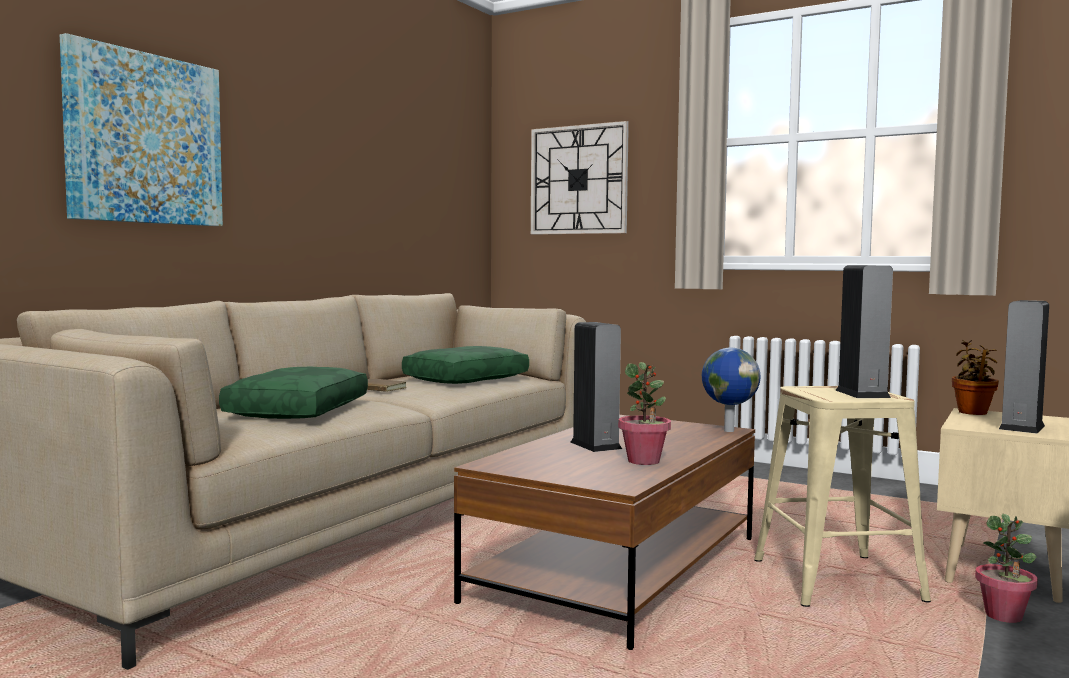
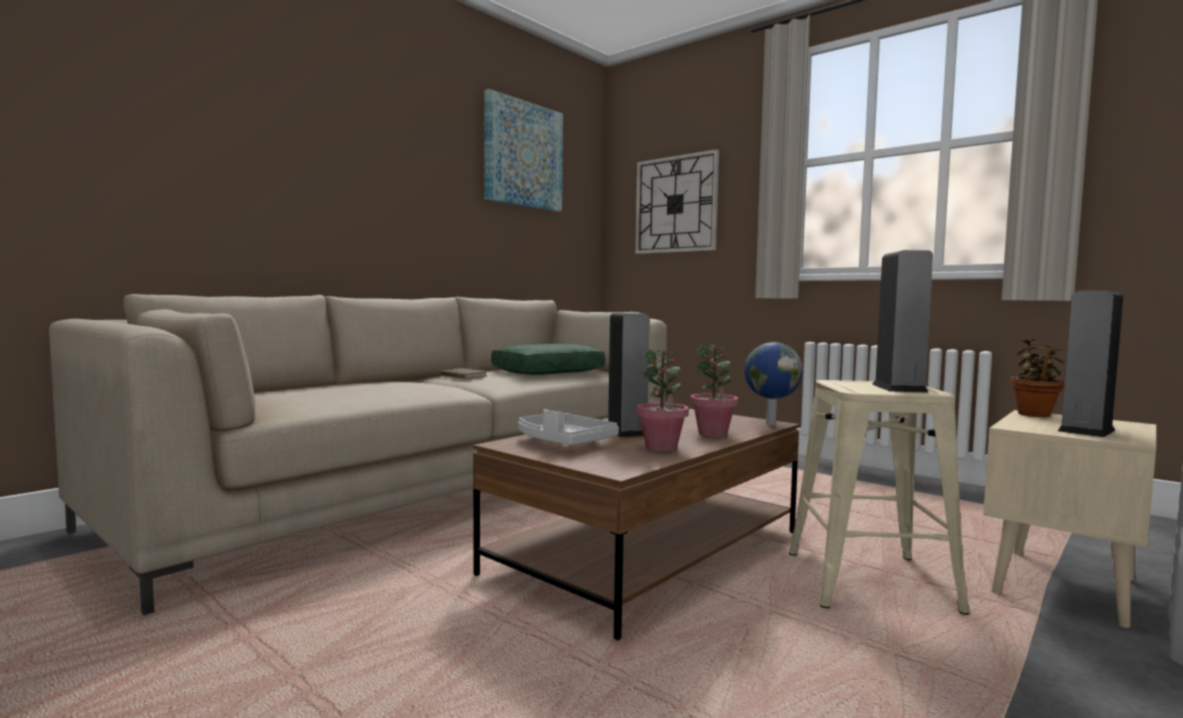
camera: 10 degrees right, 0 degrees up
(145, 139) = (268, 158): picture -> picture (523, 154)
(297, 410) = (367, 389): green pillow -> none
(543, 460) = (563, 442): none -> grey tray
(1004, 616) = (1054, 638): potted plant -> potted plant (713, 434)

